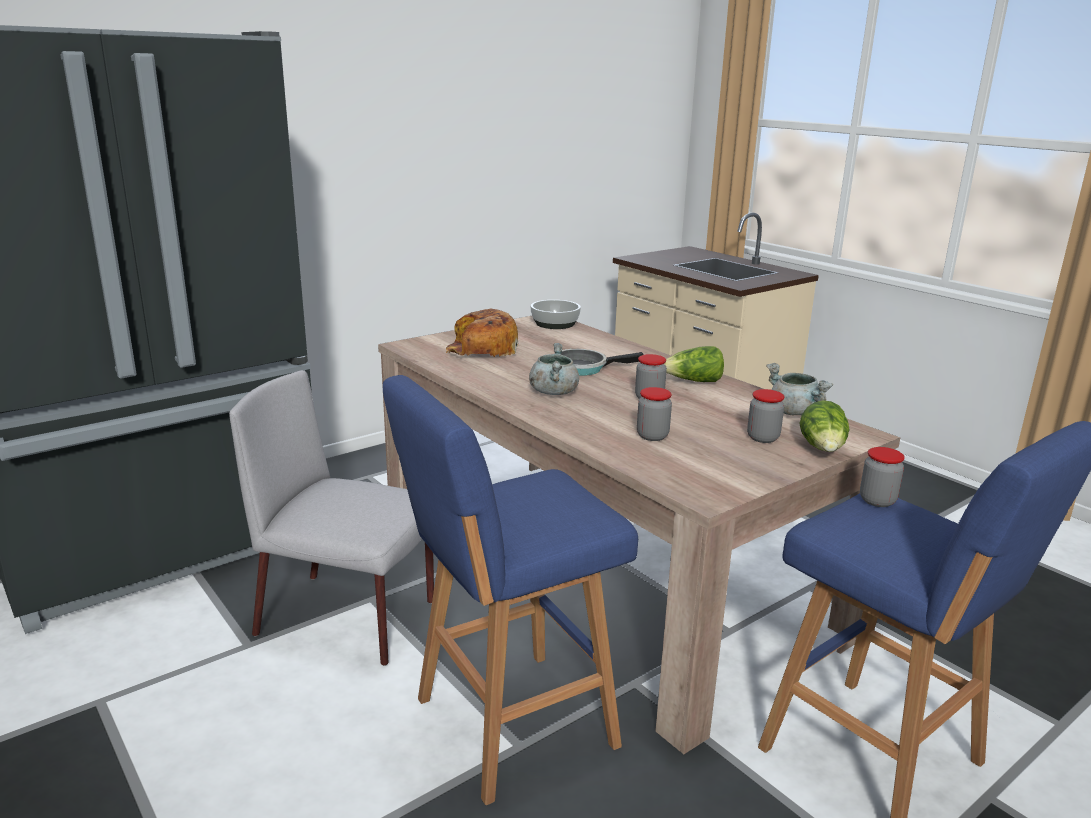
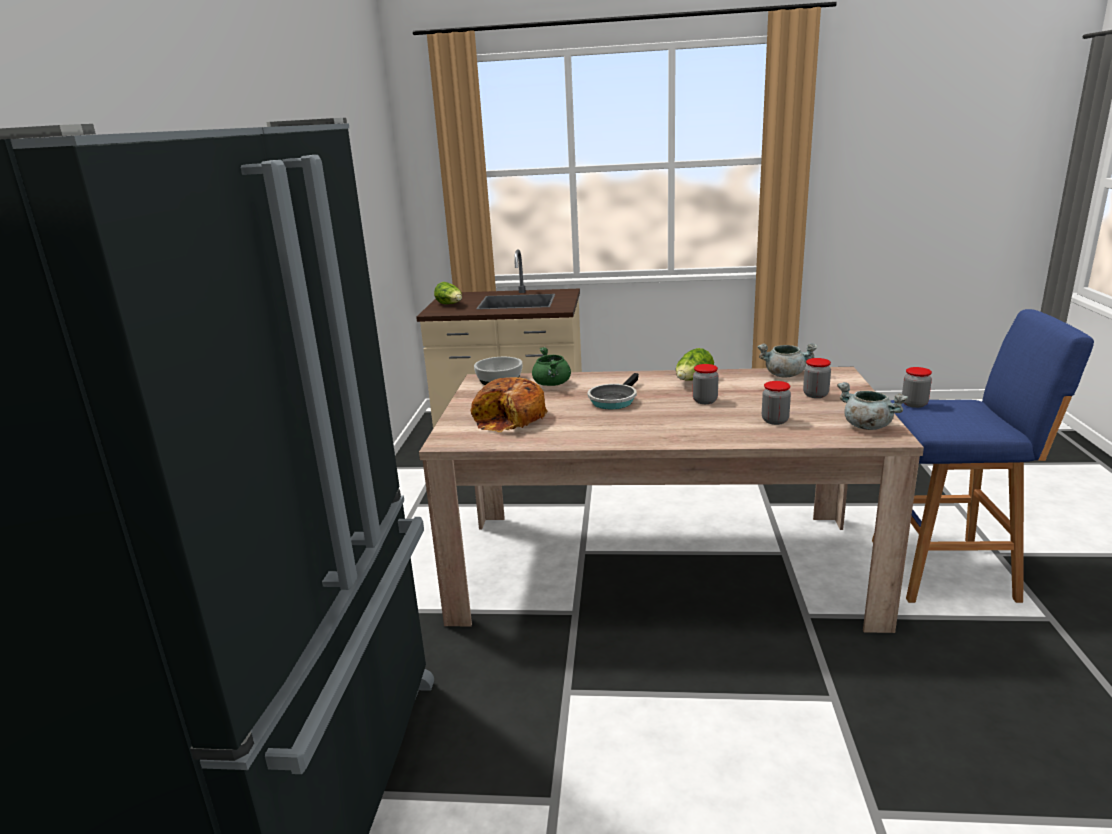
camera: 45 degrees left, 0 degrees up
(349, 618) = (583, 717): grey chair -> none
(509, 725) = (806, 692): blue stool -> none
(553, 392) = (648, 423): grey cooking pot -> grey cooking pot (866, 426)
(580, 340) = (552, 384): none -> green cooking pot
(823, 449) = (850, 387): lettuce -> lettuce (450, 304)

